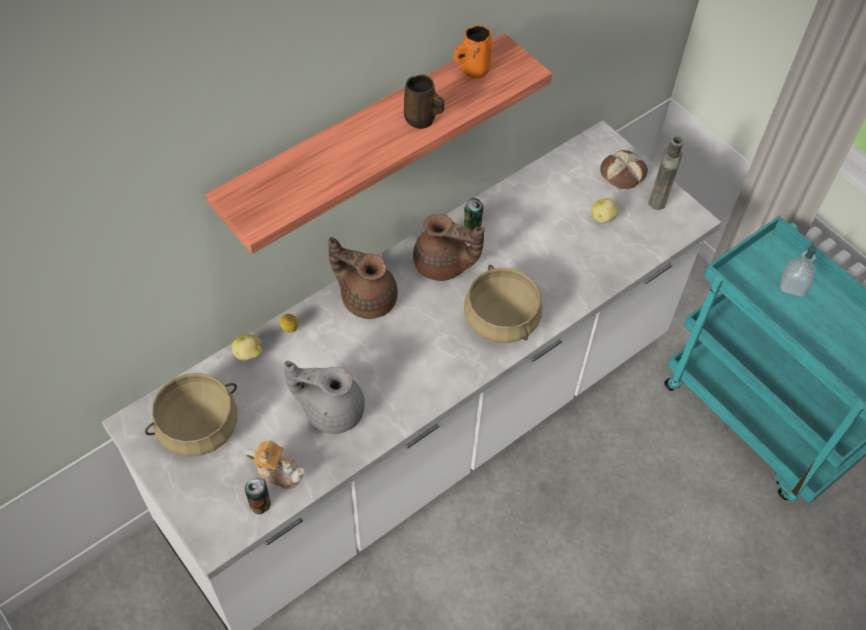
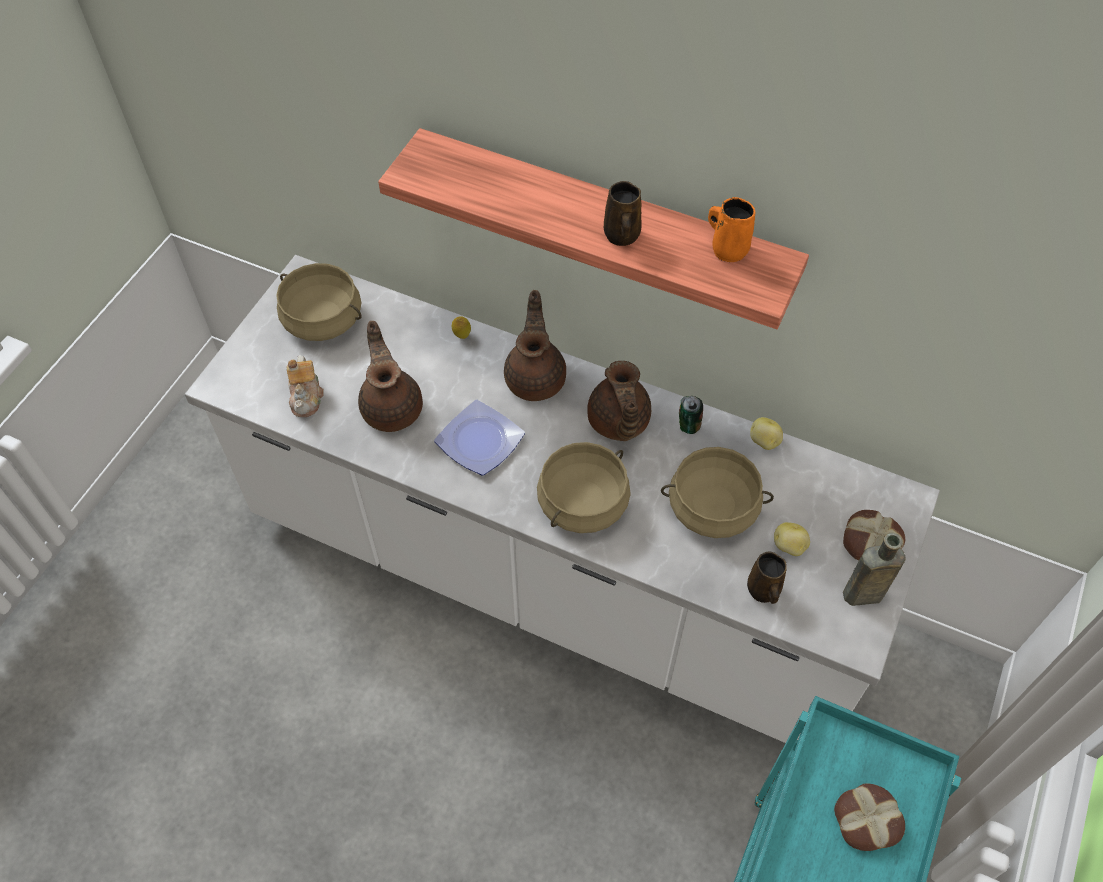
camera: 65 degrees right, 0 degrees up
(249, 354) = (417, 319): potato -> potato (764, 442)
(260, 503) = (268, 399): can -> none
(331, 410) = (392, 407): grey teapot -> brown teapot
(404, 363) = (478, 441): none -> plate
(549, 245) = (712, 508): none -> beige cooking pot
(630, 249) = (763, 591): none -> brown mug
(792, 286) = (867, 819): soap dispenser -> bread

